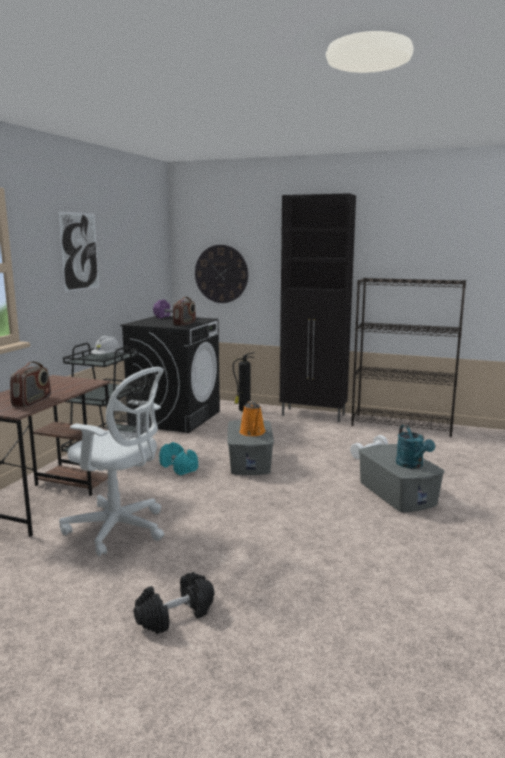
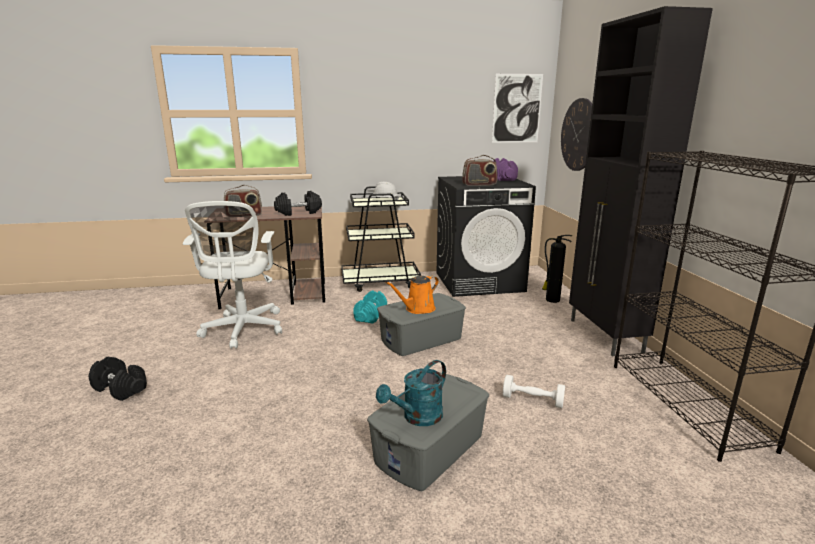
camera: 60 degrees right, 5 degrees up
(73, 384) = (298, 213): none -> black dumbbell
(79, 251) = (389, 102): picture -> picture (517, 108)

